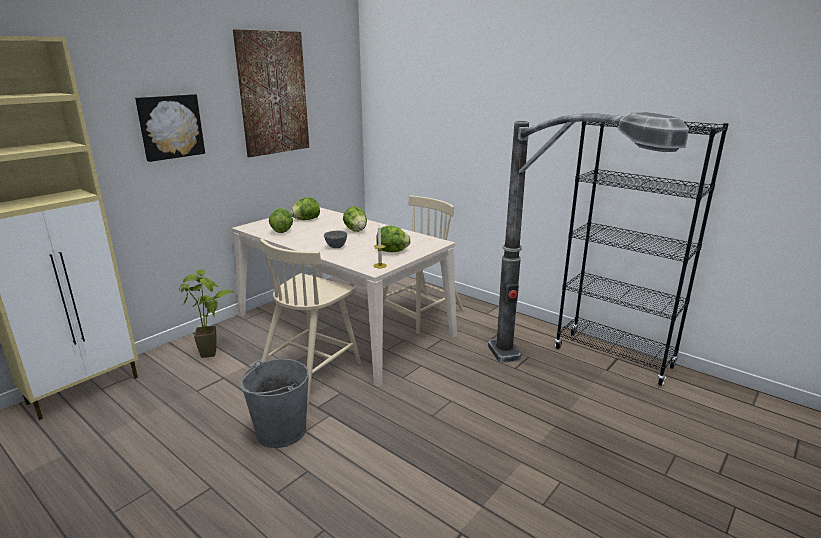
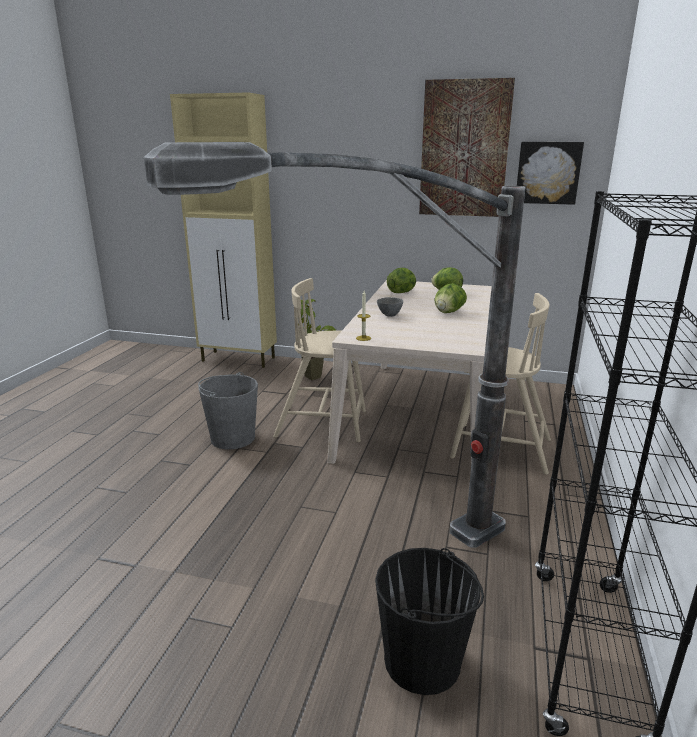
camera: 65 degrees right, 0 degrees up
(170, 127) = (347, 173): picture -> picture (548, 173)
(392, 251) = (410, 335): lettuce -> none
(609, 407) = (423, 661): none -> black bucket

